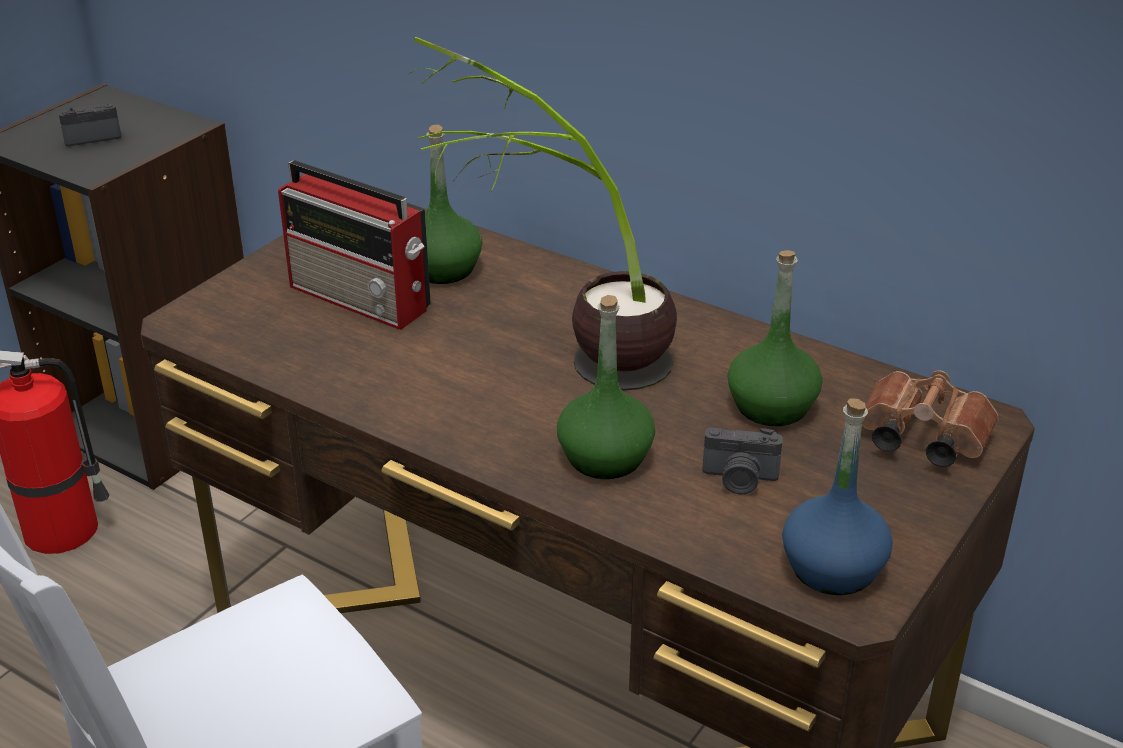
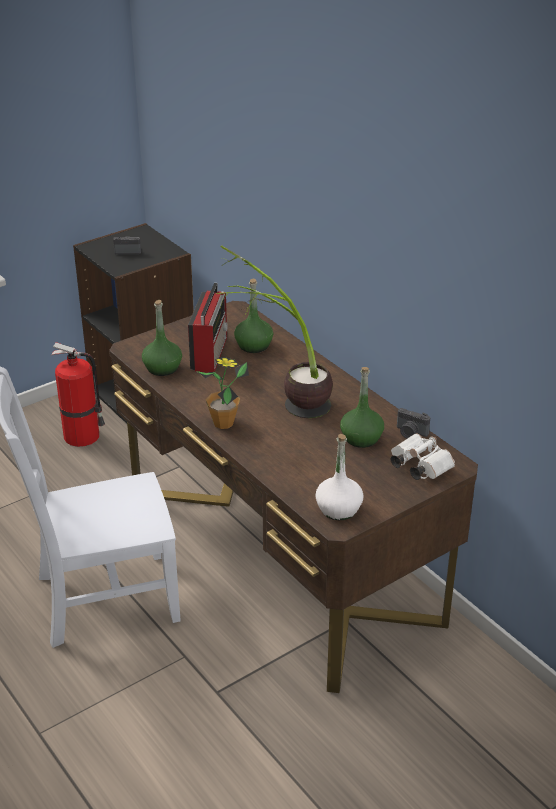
camera: 20 degrees right, 0 degrees up
(362, 298) = (210, 352): radio -> radio turned 135 degrees counterclockwise
(474, 436) = (223, 423): none -> potted plant
(605, 457) = (273, 444): green bottle -> green bottle (162, 368)
(739, 479) = (324, 465): camera -> camera (410, 433)
(833, 568) = (339, 509): blue bottle -> white bottle
(919, 438) = (418, 466): brown binoculars -> white binoculars

